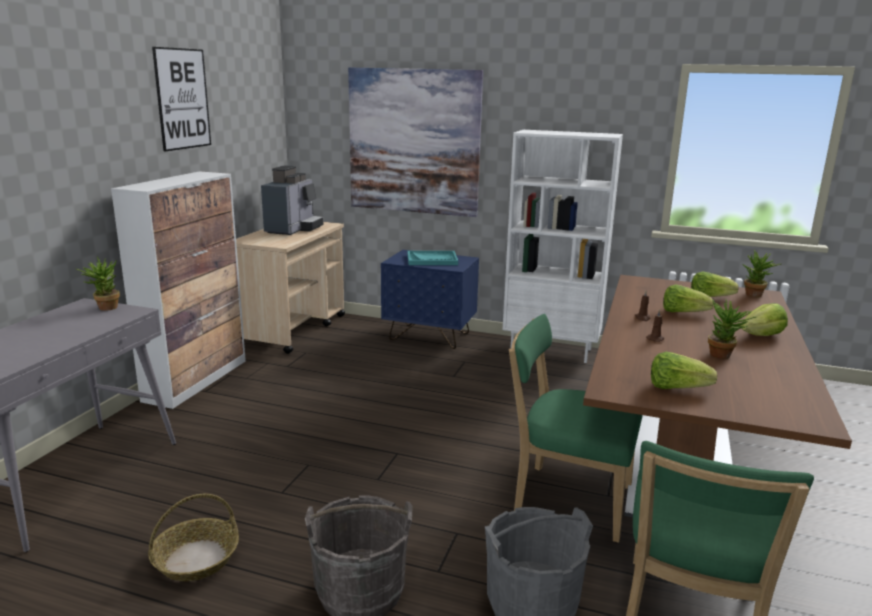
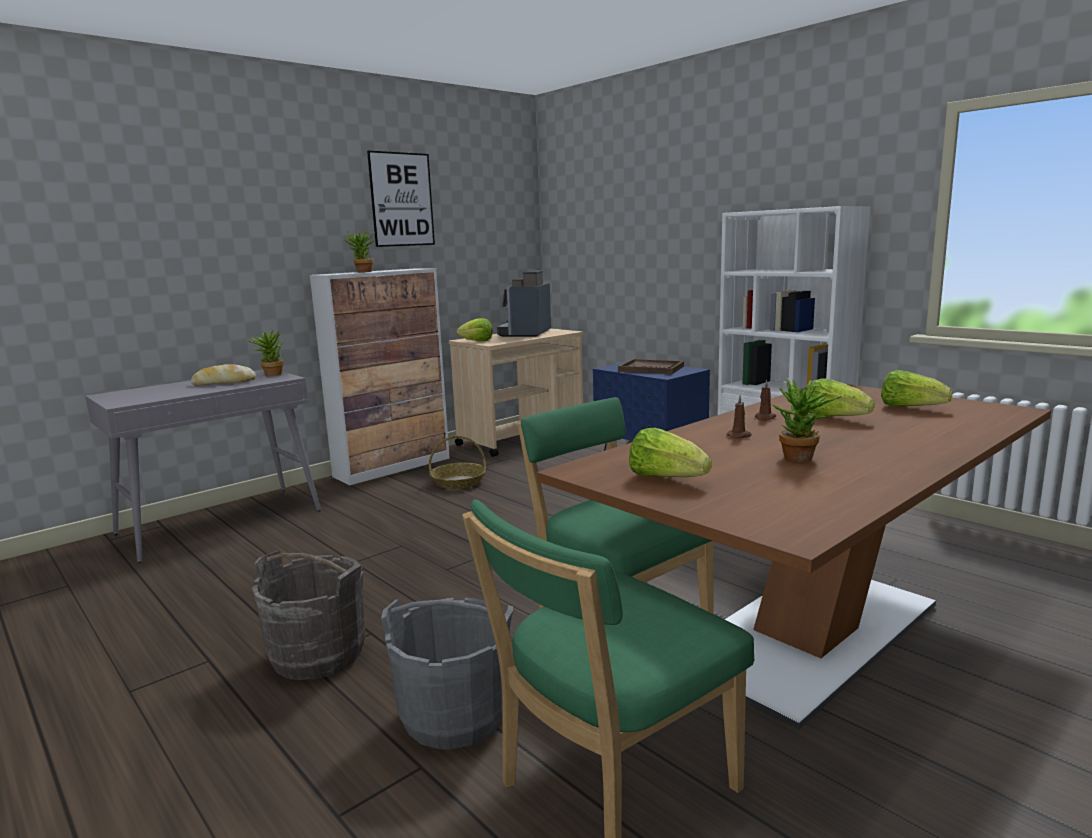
camera: 30 degrees right, 5 degrees down
(68, 326) = (224, 383): none -> bread
(196, 558) = (233, 595): basket -> basket (458, 482)
(293, 229) = (526, 334): coffee machine -> coffee machine turned 150 degrees clockwise
(414, 142) = (647, 238): picture -> none
(432, 260) = (651, 369): turquoise tray -> brown tray
(755, 296) = (992, 411): potted plant -> potted plant (362, 272)
(762, 336) = (909, 447): lettuce -> lettuce (477, 341)

